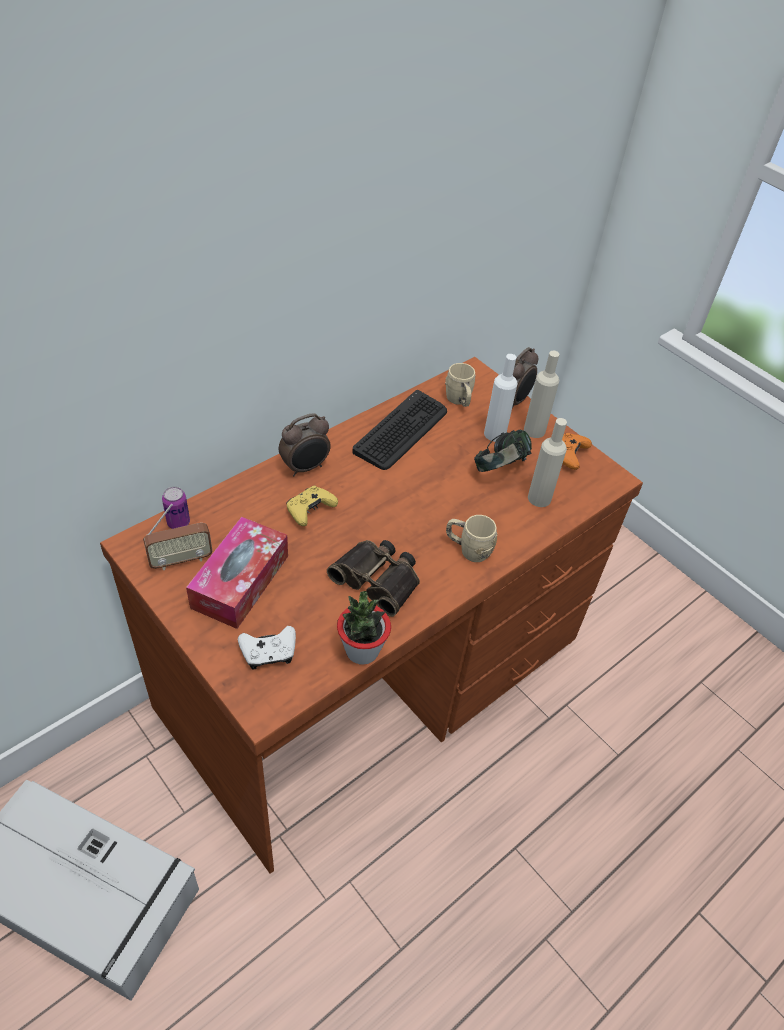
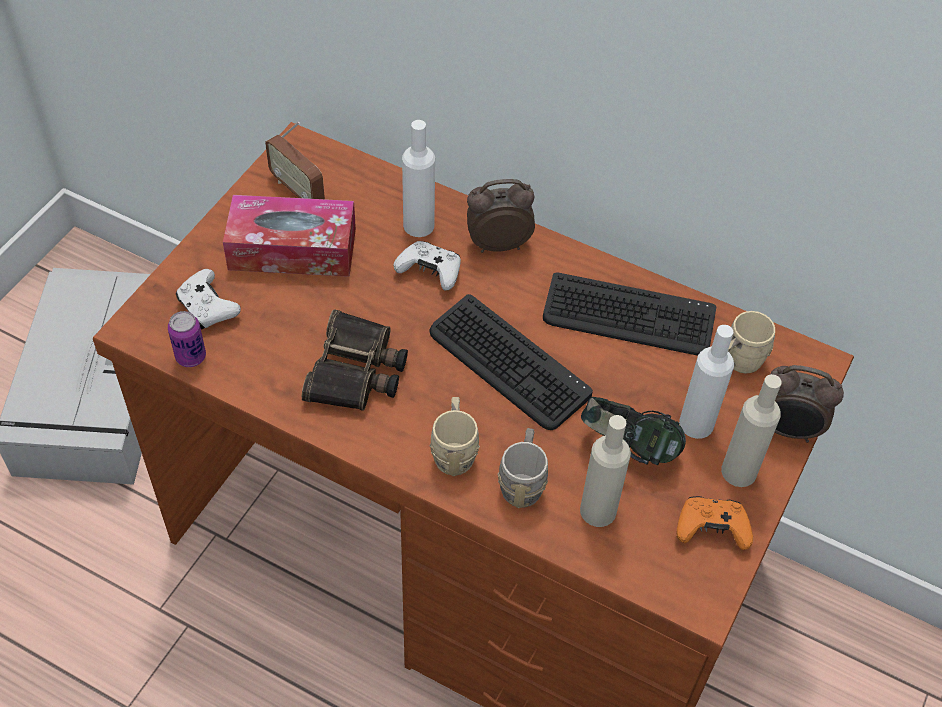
camera: 70 degrees right, 5 degrees up
(178, 522) = (348, 168): can -> can (191, 357)
(262, 502) = (418, 225): none -> white bottle
(305, 468) = (498, 244): alarm clock -> alarm clock turned 135 degrees clockwise
(310, 510) = (430, 272): yellow game controller -> white game controller
(362, 651) = (244, 388): potted plant -> none
(410, 499) = (508, 363): none -> keyboard
(505, 524) = (522, 482): none -> grey mug

